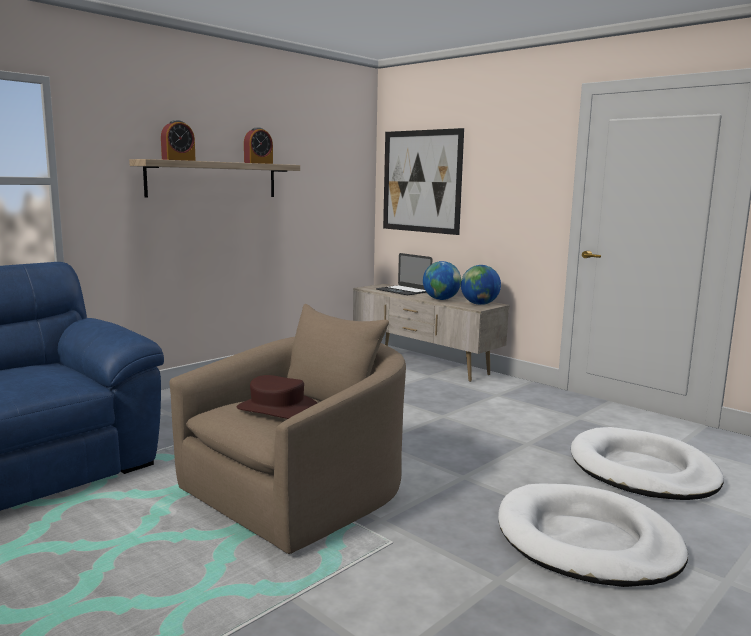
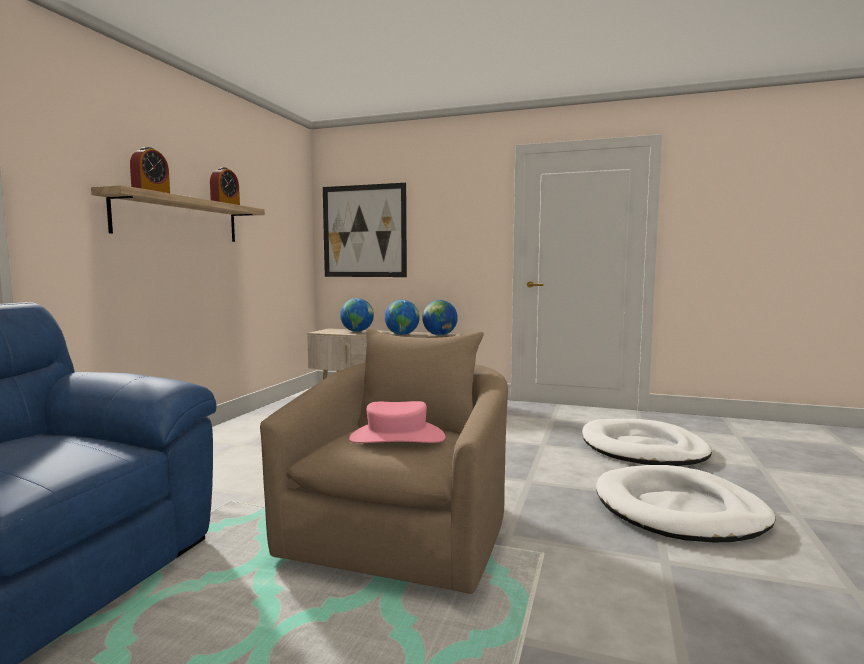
camera: 25 degrees left, 5 degrees down
(277, 410) = (397, 438): brown hat -> pink hat
(403, 290) = (357, 331): laptop -> globe

